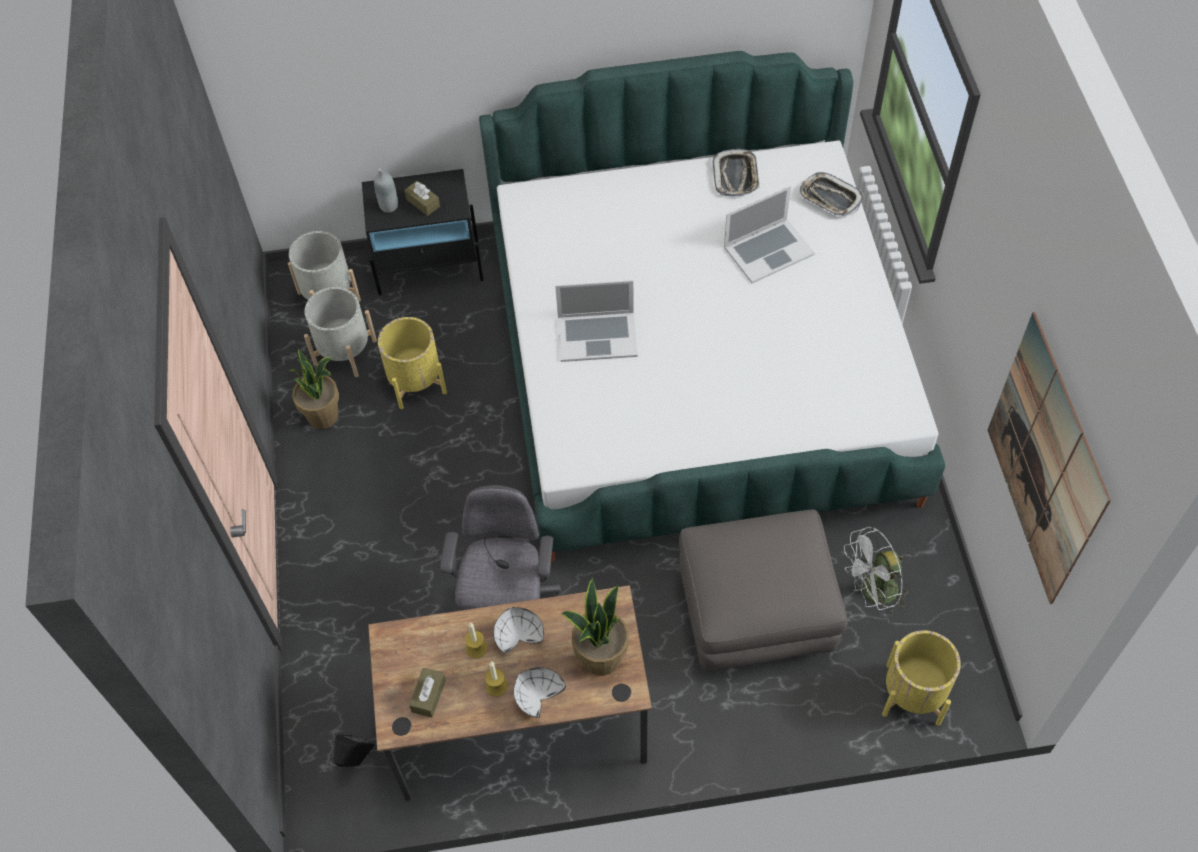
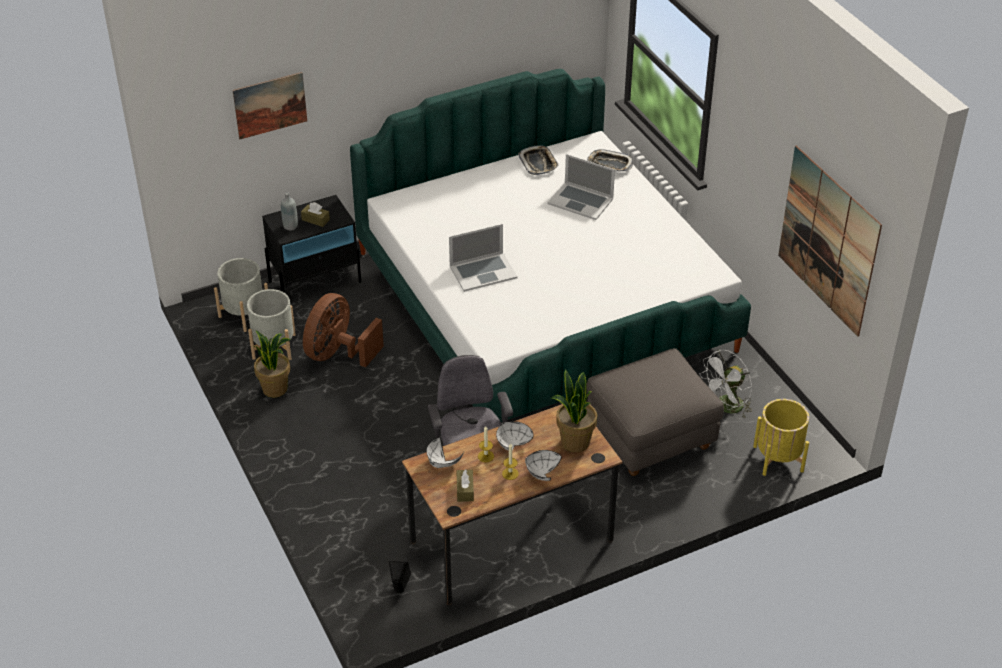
camera: 20 degrees left, 15 degrees down
(363, 54) = (270, 105): none -> picture
(416, 382) = (338, 354): yellow planter -> brown fan
(417, 644) = (443, 463): none -> white bowl
(768, 250) = (580, 201): laptop -> laptop turned 75 degrees clockwise

